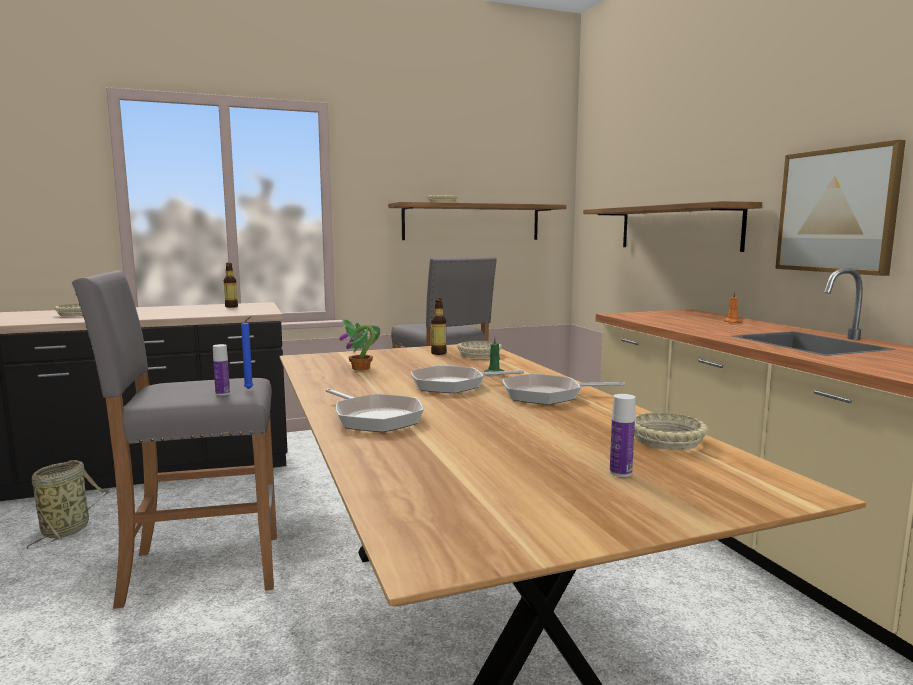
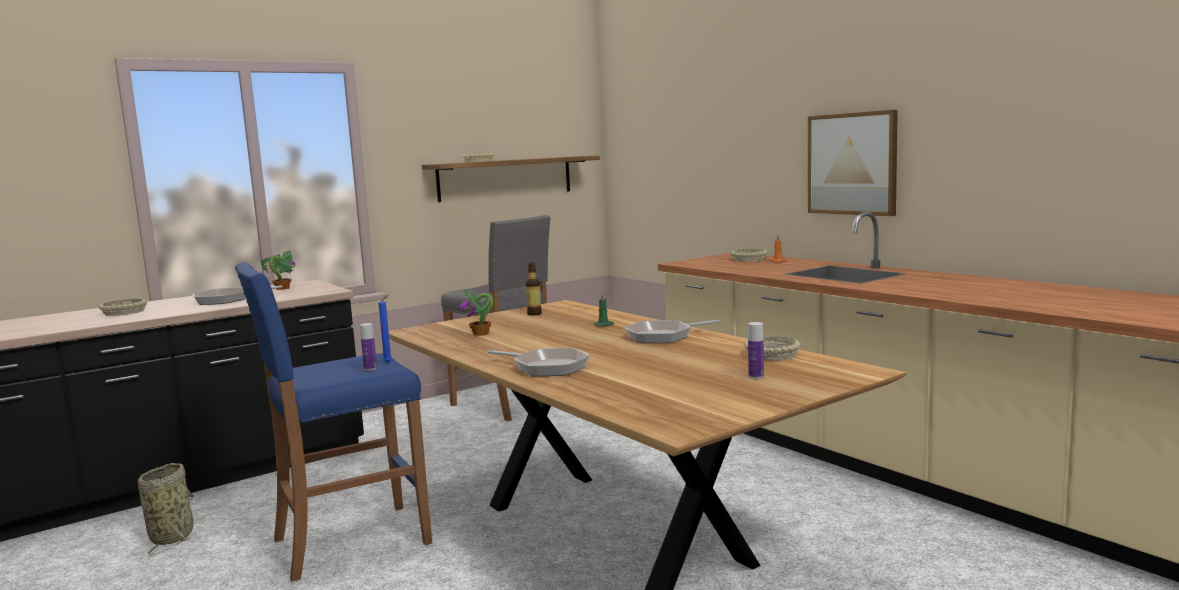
camera: 15 degrees left, 0 degrees up
(201, 569) = (349, 541): grey stool -> blue stool
(231, 306) = (282, 288): bottle -> potted plant
(453, 385) = (579, 337): frying pan -> frying pan (227, 300)
(479, 354) = (572, 311): beige bowl -> beige bowl (749, 259)
(677, 228) = (715, 177): shelf -> none

